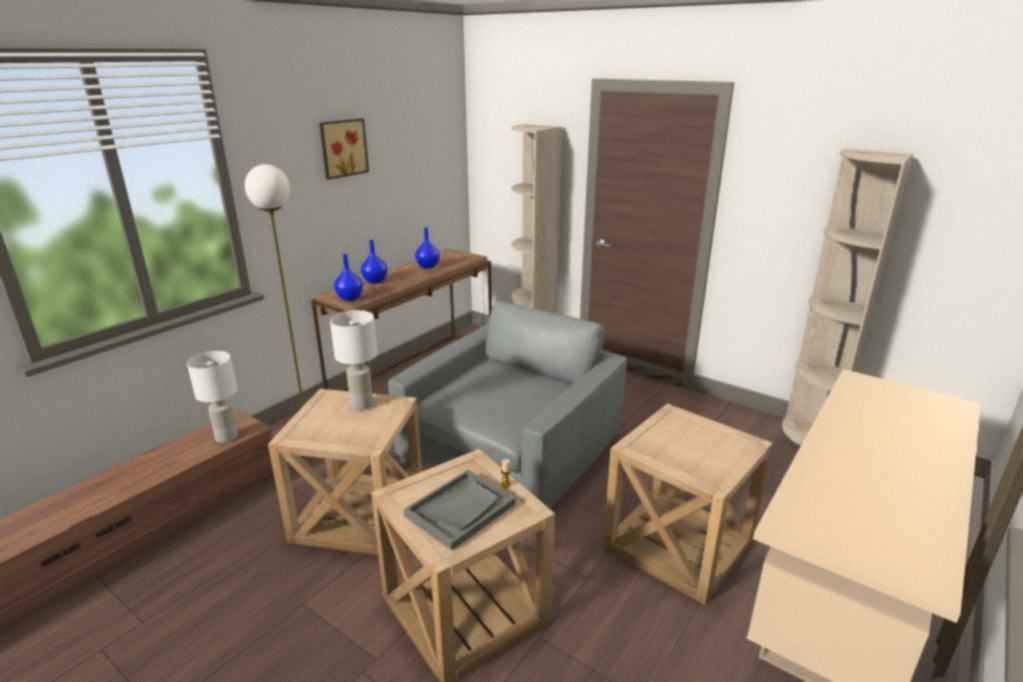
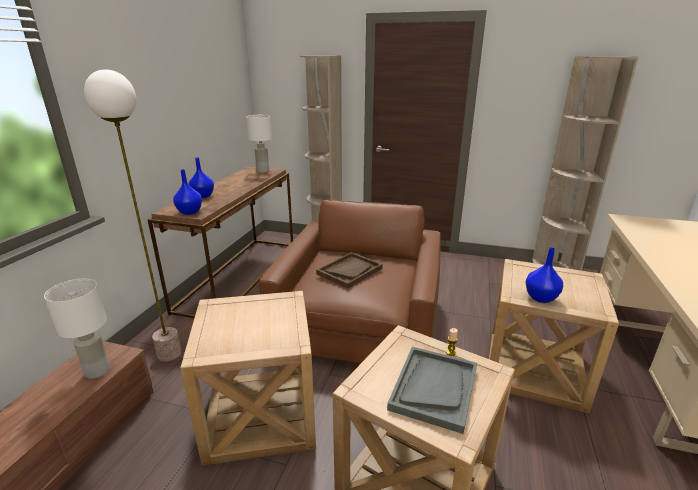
camera: 20 degrees left, 0 degrees up
(342, 148) = (159, 70): picture -> none
(361, 404) = (254, 306): white table lamp -> white table lamp (262, 171)
(427, 266) = (241, 180): blue vase -> blue vase (541, 298)
(493, 387) = (349, 271): none -> brown tray
(511, 448) = (359, 321): grey armchair -> brown armchair

